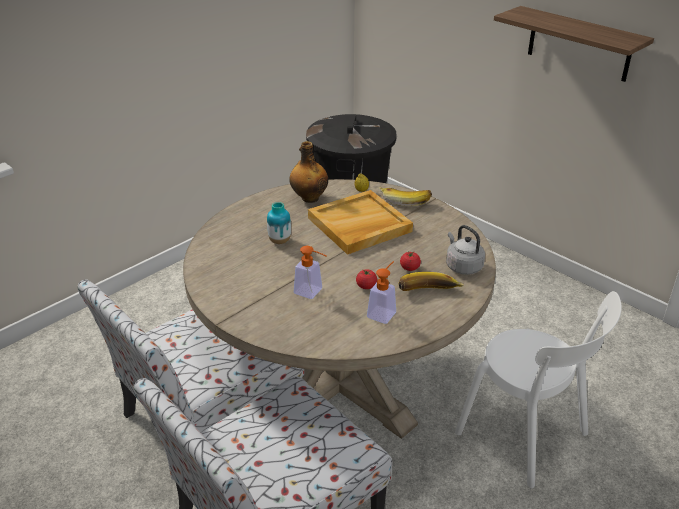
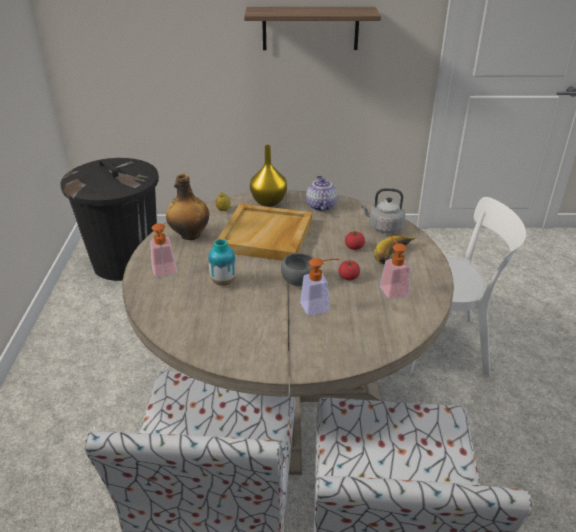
camera: 45 degrees left, 0 degrees up
(255, 215) = (165, 273): none -> soap dispenser
(327, 269) = (298, 281): none -> grey bowl
(405, 200) = (268, 201): banana -> yellow vase
(440, 223) = (320, 206): none -> teapot

